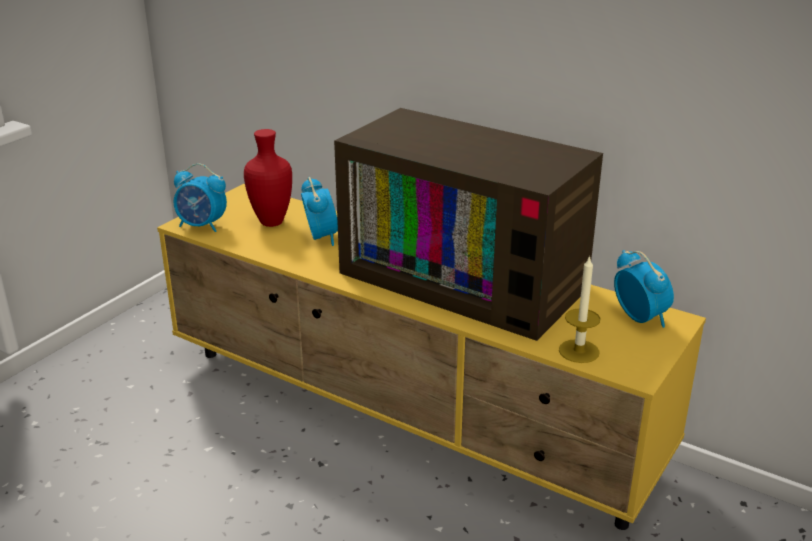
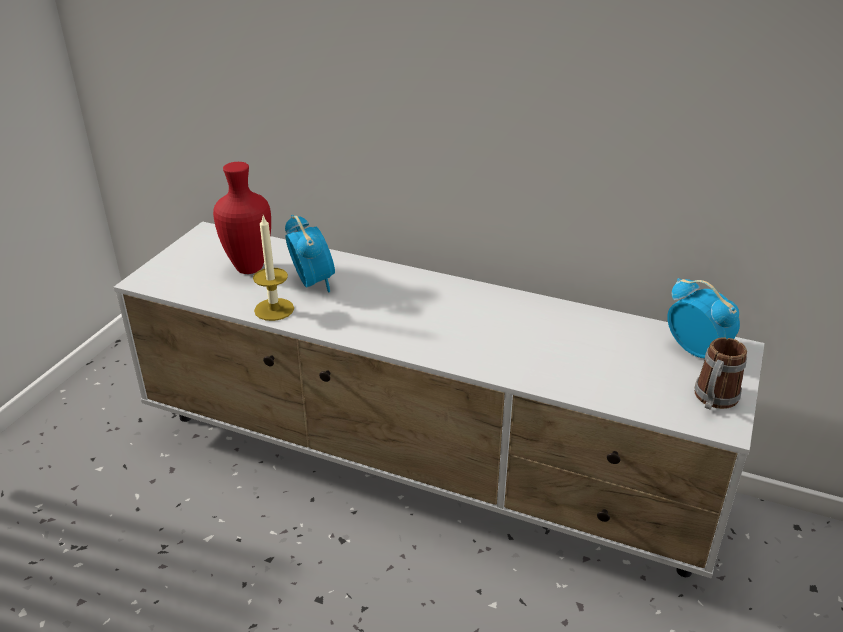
camera: 10 degrees left, 5 degrees up
(202, 226) = (168, 280): alarm clock -> none
(408, 415) = (424, 467): yellow tv stand -> white tv stand
(468, 278) = (494, 319): television -> none
(579, 351) = (648, 401): candle -> candle (274, 309)
(637, 356) = (713, 400): none -> mug

